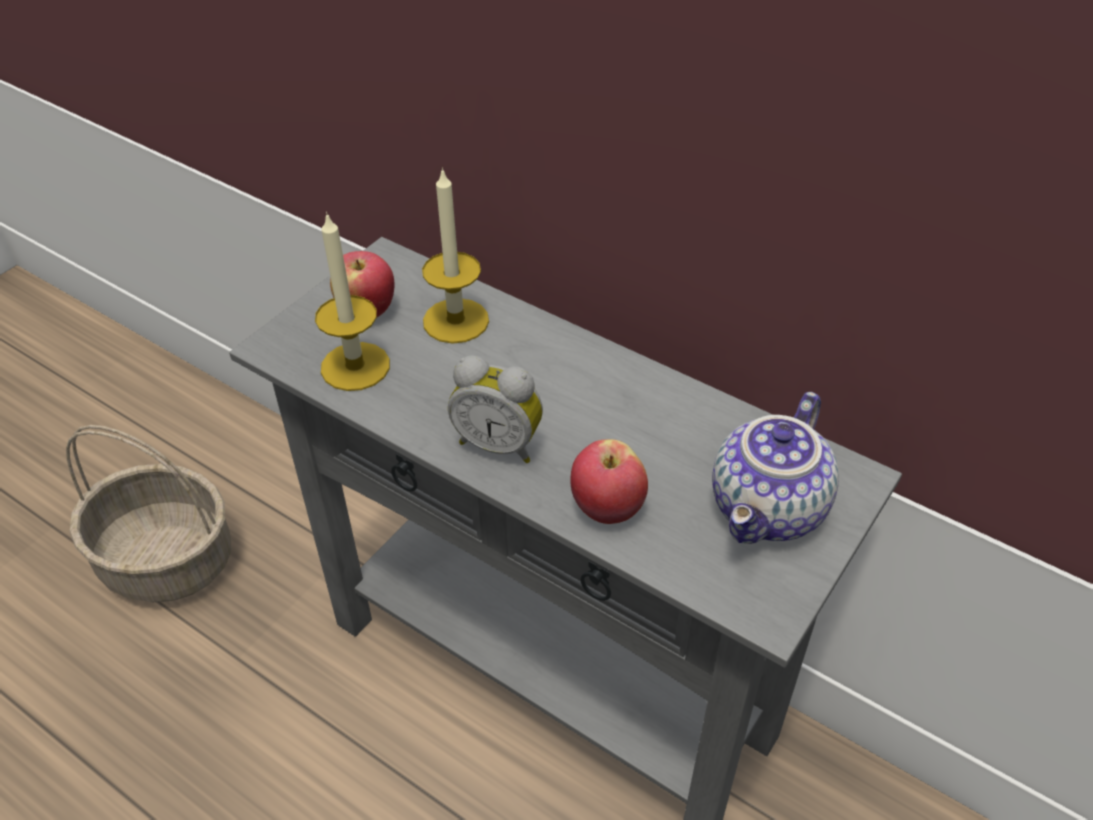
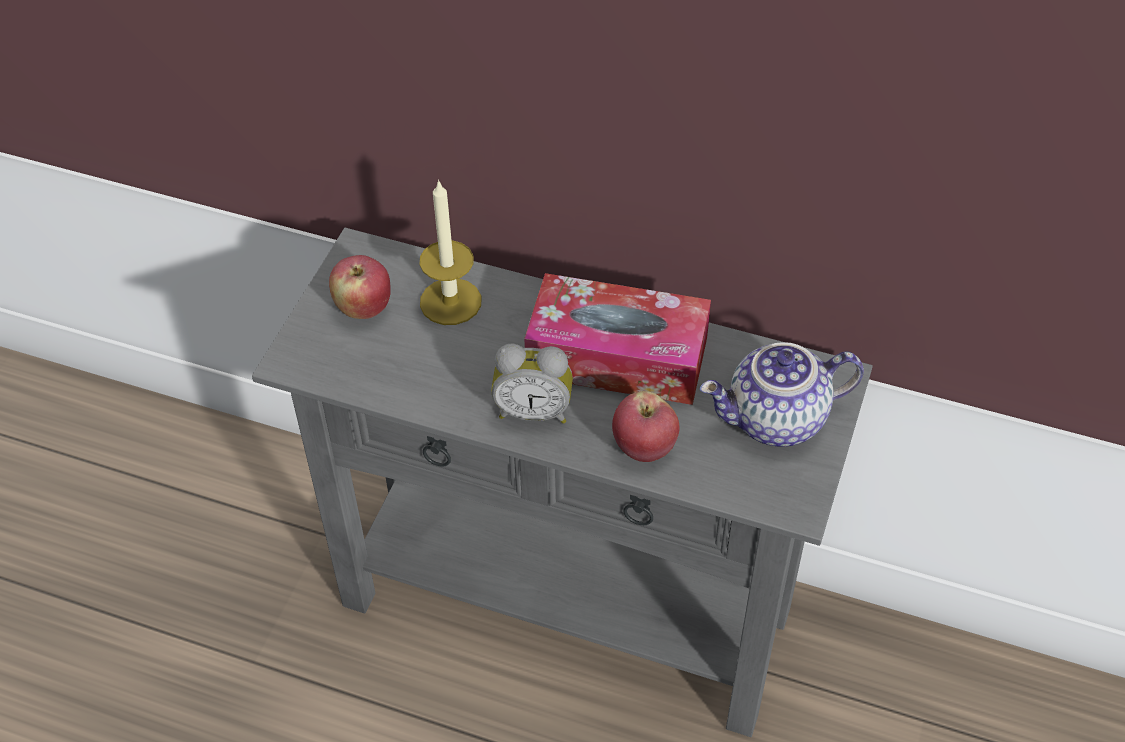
camera: 15 degrees left, 5 degrees up
(169, 560) = (142, 583): basket -> none
(355, 366) = (376, 365): candle -> none
(610, 407) = (617, 356): none -> tissue box
(770, 511) = (776, 421): teapot -> teapot turned 60 degrees clockwise

